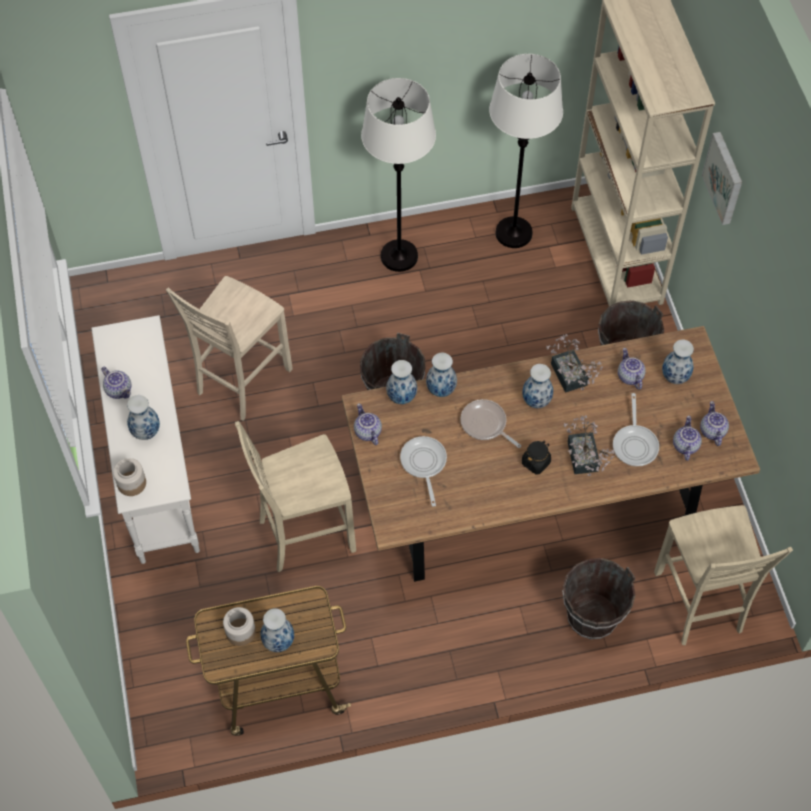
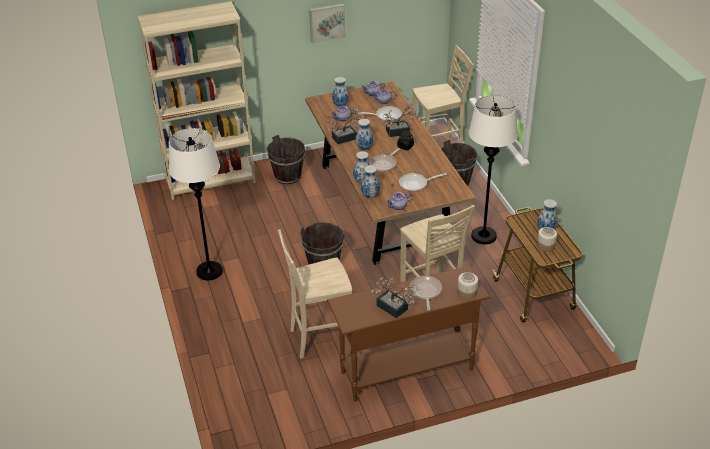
camera: 95 degrees left, 20 degrees down
(119, 390) = (394, 309): teapot -> potted plant
(145, 431) = (425, 291): vase -> frying pan
(158, 479) = (406, 370): white console table -> brown console table
(241, 381) = (319, 338): beige chair -> beige chair turned 135 degrees clockwise
(514, 233) = (191, 222): white floor lamp -> white floor lamp (484, 236)
(725, 178) = (260, 25): picture -> picture (327, 22)

